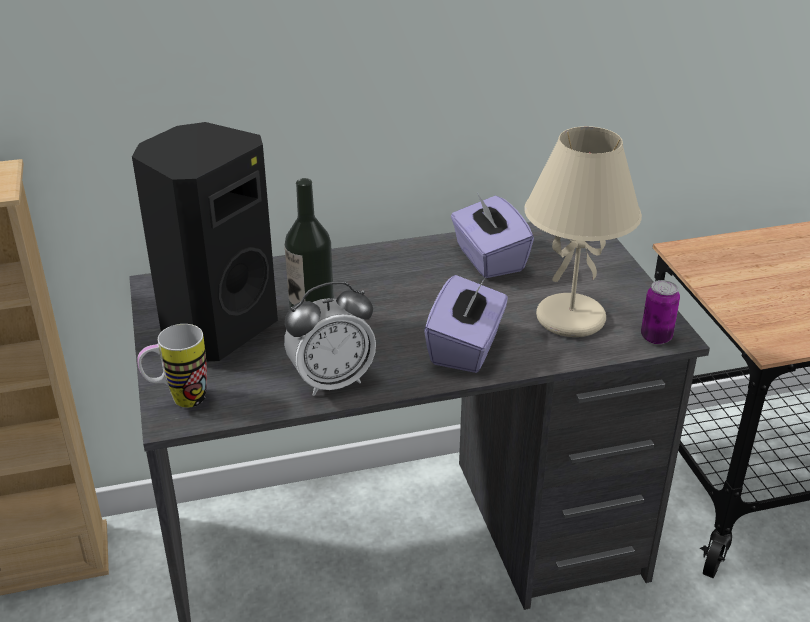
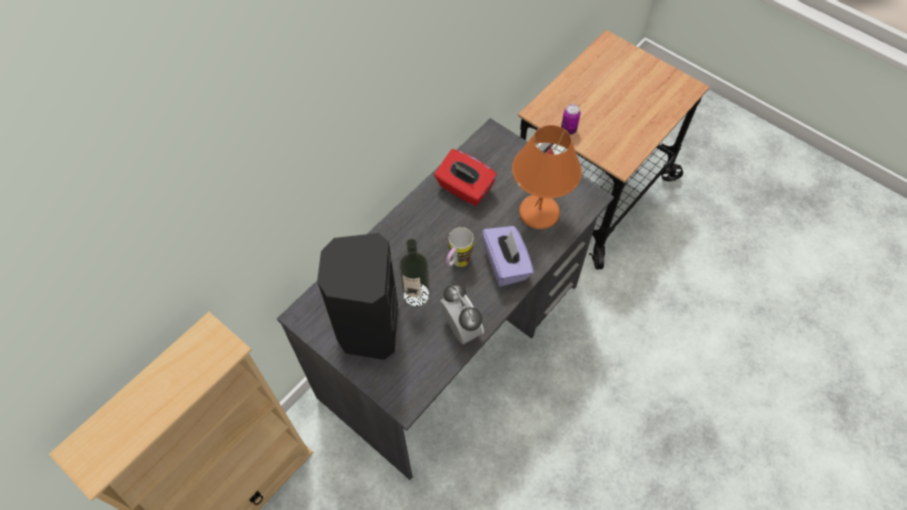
camera: 35 degrees left, 25 degrees up
(178, 400) = (397, 390): mug -> mug (457, 264)
(331, 381) = (461, 328): alarm clock -> alarm clock turned 60 degrees counterclockwise
(488, 259) = (464, 189): purple tissue box -> red tissue box
(571, 318) = (538, 212): beige table lamp -> orange table lamp
(656, 337) = (586, 203): can -> can (568, 129)

